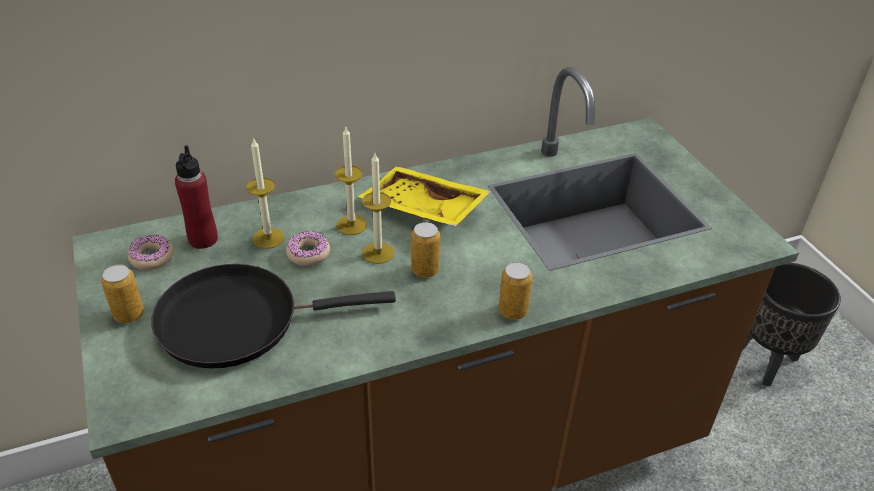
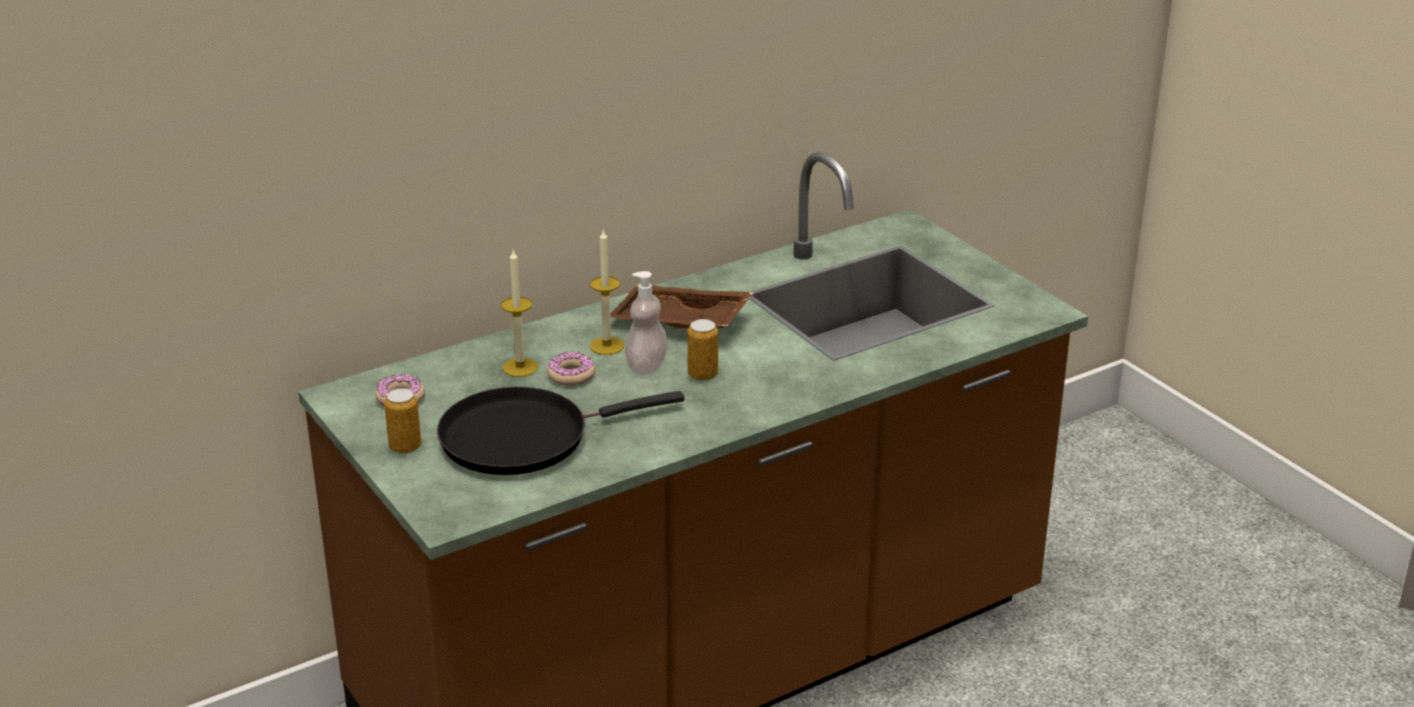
camera: 10 degrees left, 10 degrees down
(203, 239) = (448, 377): red bottle -> none
(378, 253) = (646, 366): candle -> soap dispenser
(422, 209) = (679, 323): yellow tray -> brown tray
(513, 311) = (806, 397): can -> none
(767, 362) = (1103, 512): black planter -> none

